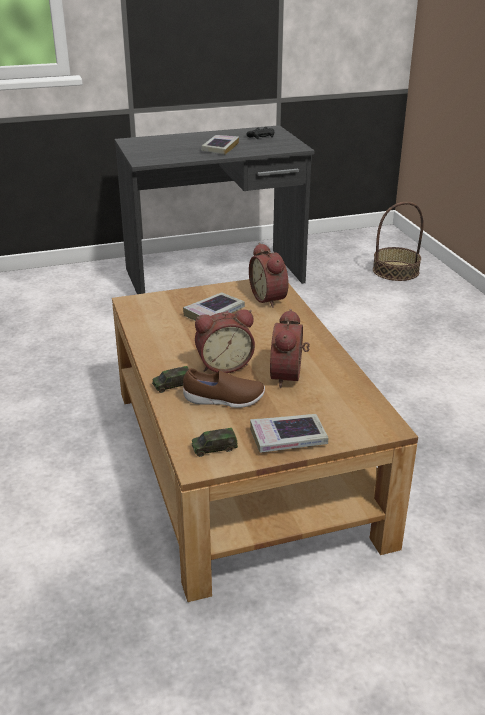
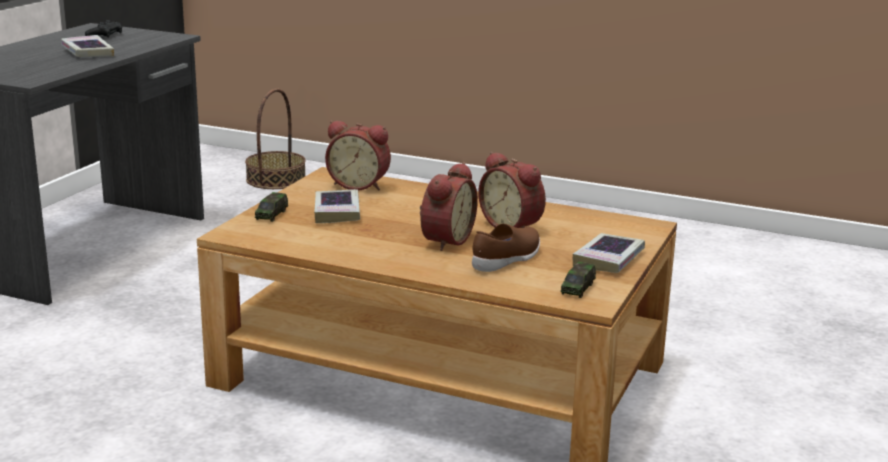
camera: 50 degrees left, 10 degrees down
(173, 385) = (441, 269): toy car -> toy car (272, 214)

